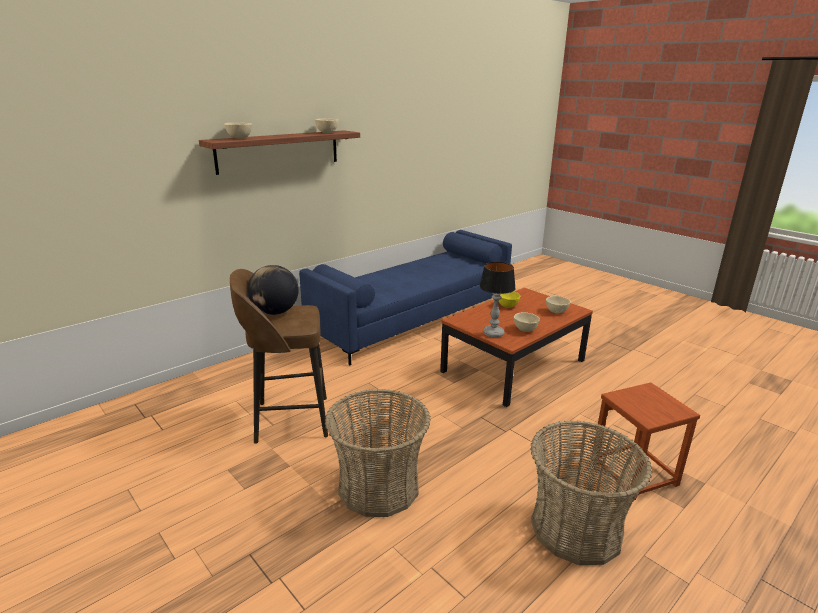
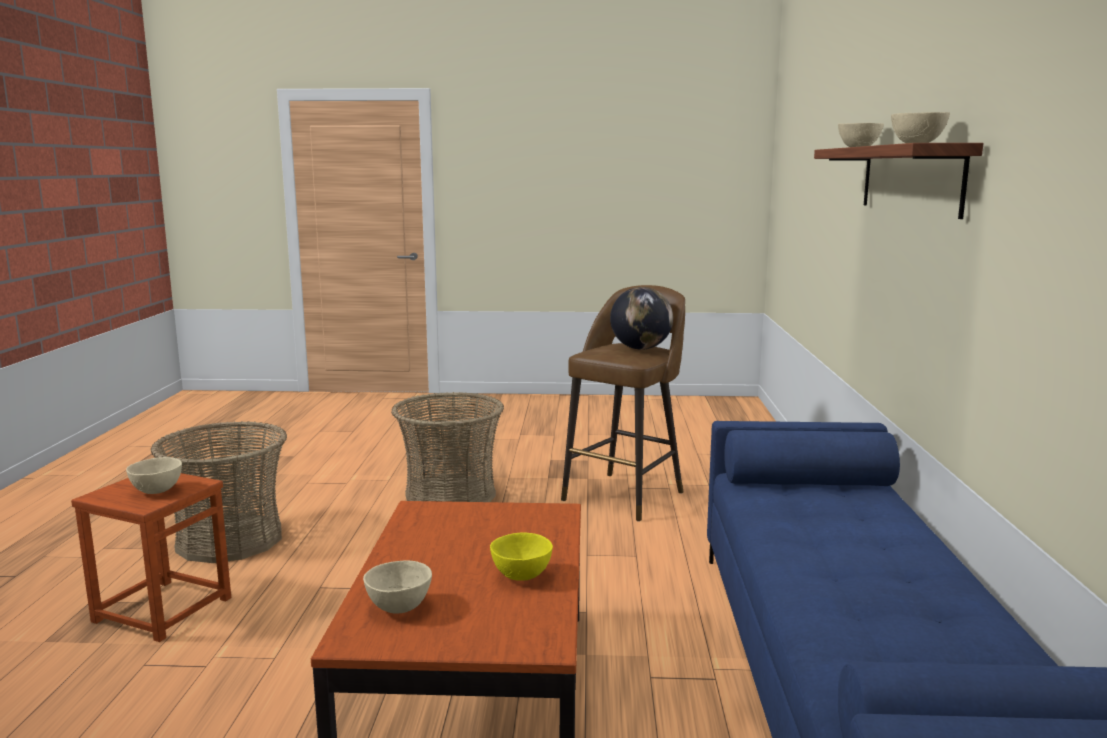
camera: 135 degrees right, 10 degrees down
(493, 333) = (462, 512): table lamp -> none
(525, 329) = (419, 538): beige bowl -> beige bowl (157, 491)

